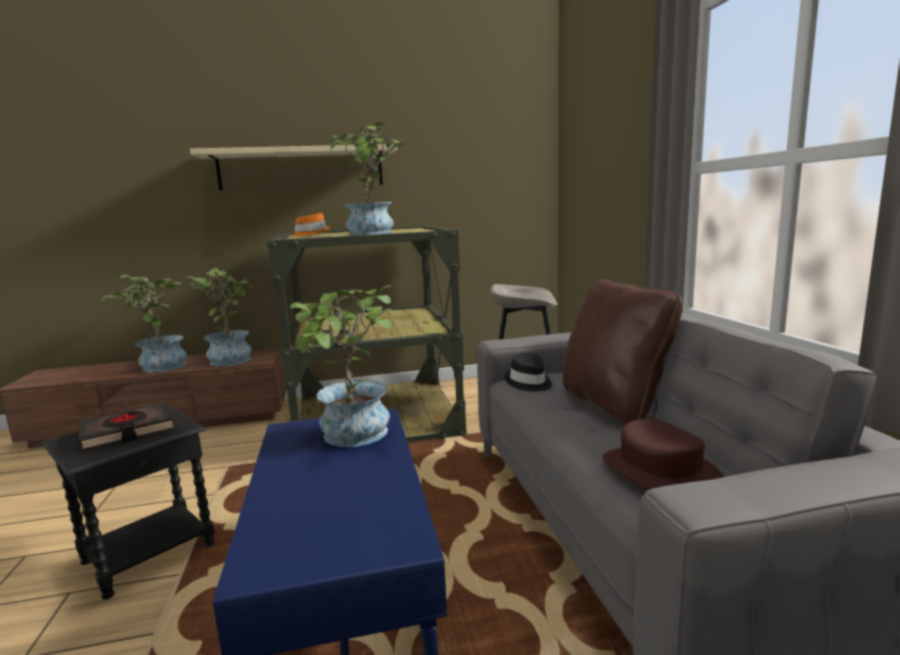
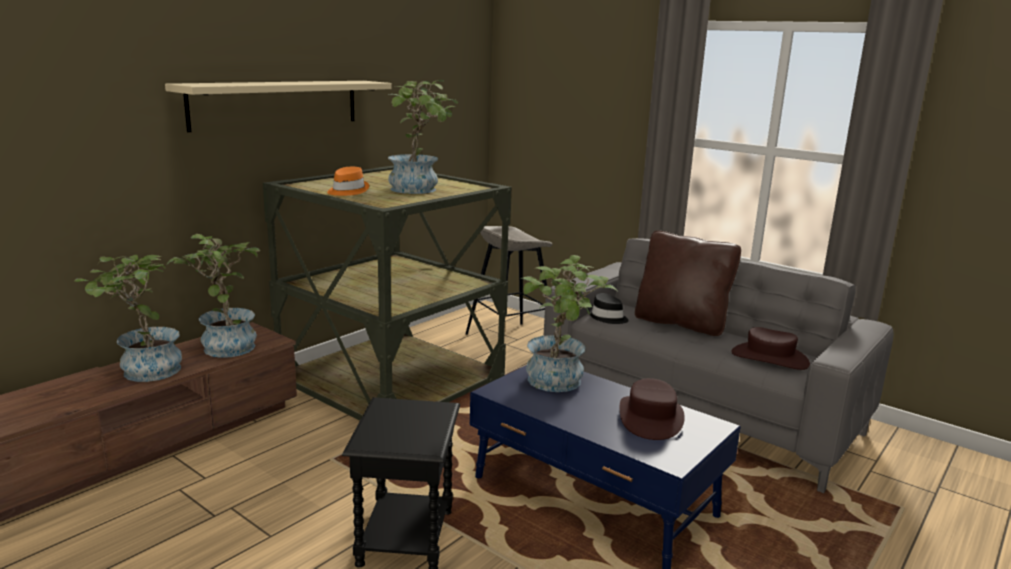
camera: 40 degrees left, 5 degrees up
(128, 431) = (406, 422): black book -> none
(355, 504) = (650, 418): none -> brown hat

